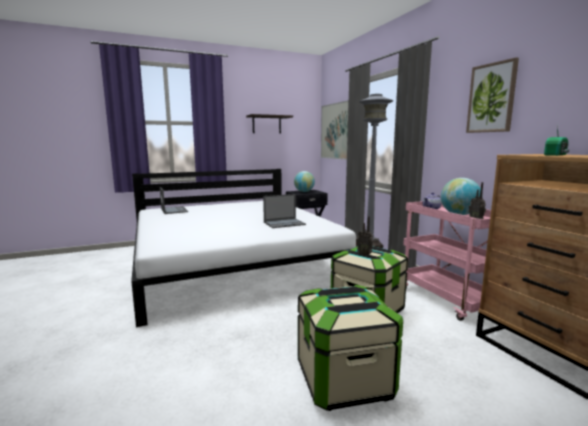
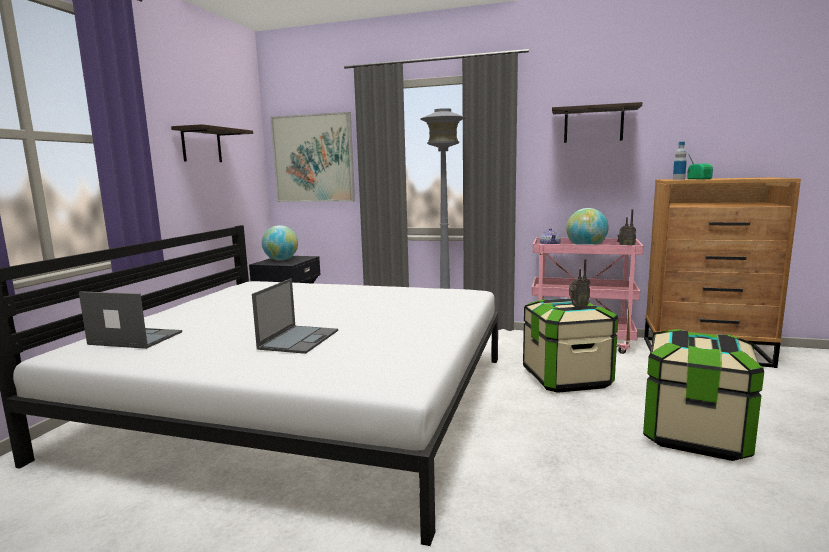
camera: 50 degrees left, 0 degrees up
(285, 223) = (403, 303): laptop -> laptop (299, 339)
(491, 98) = (593, 125): picture -> shelf
(530, 154) = (678, 179): none -> bottle

